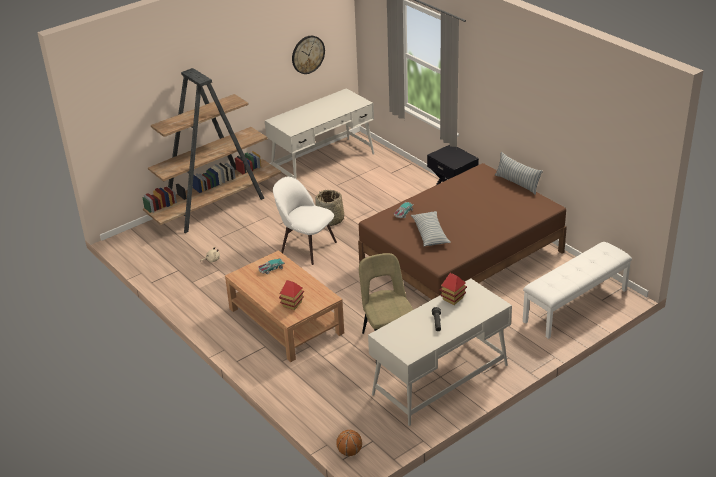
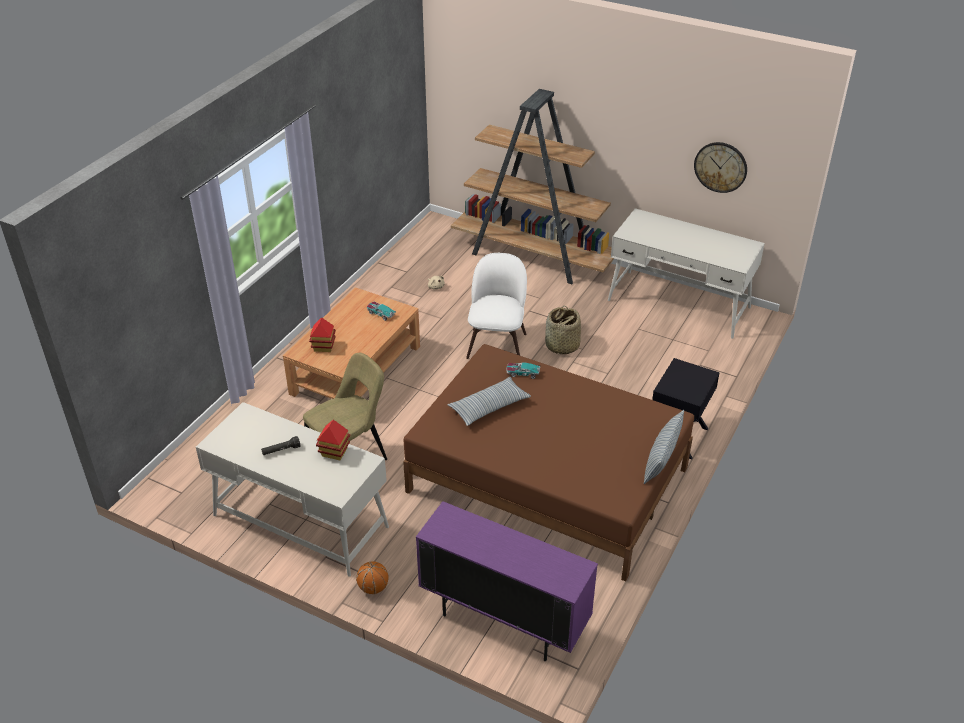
camera: 65 degrees right, 5 degrees up
(349, 452) = (160, 480): basketball -> basketball (373, 587)
(575, 306) = (503, 621): white bench -> purple cabinet

